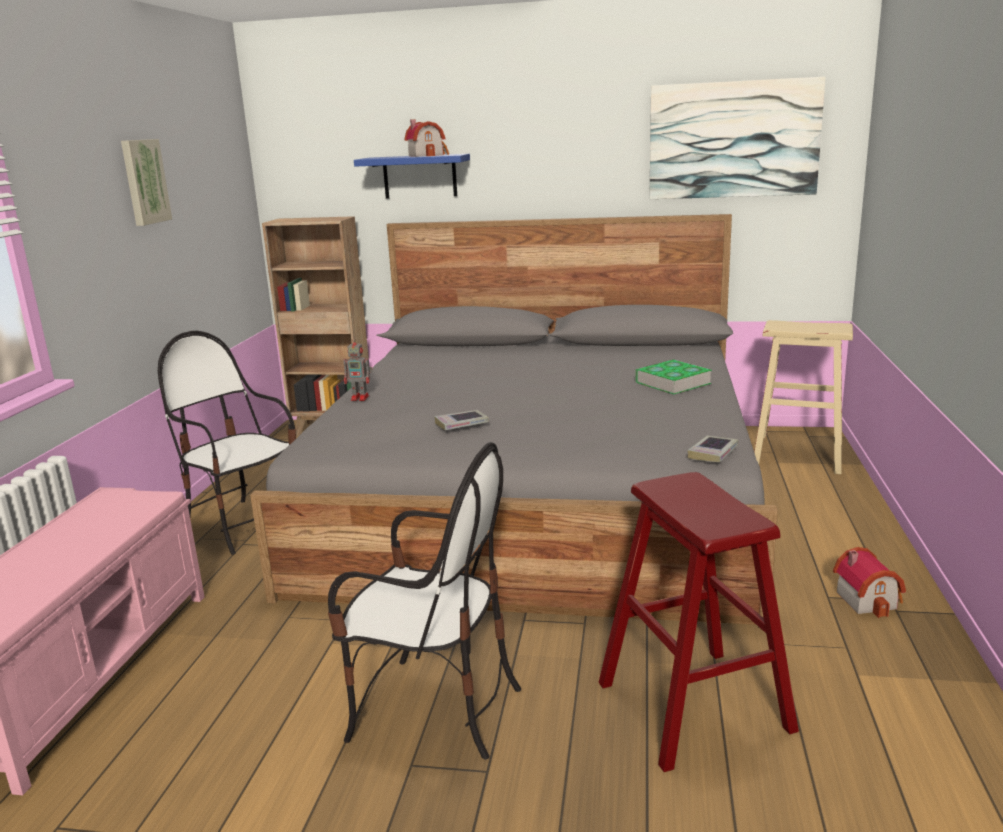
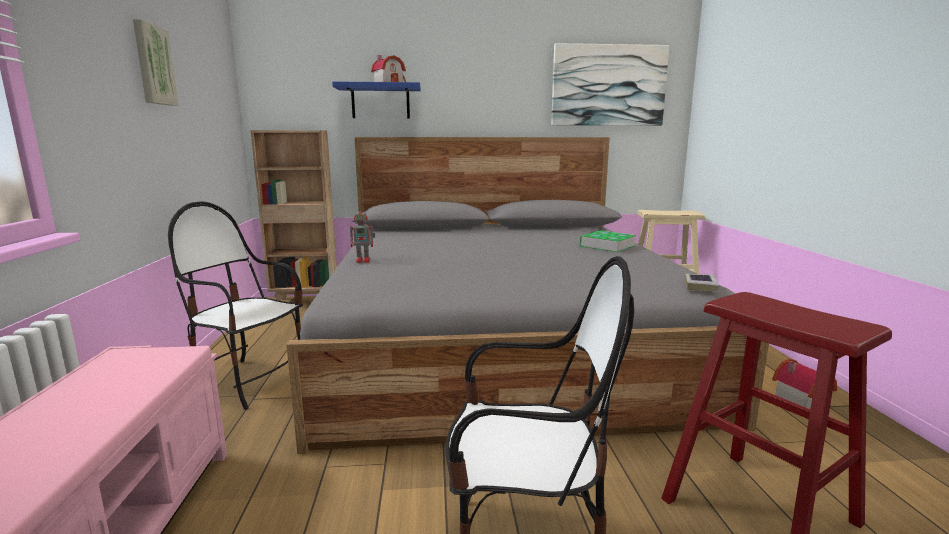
camera: 15 degrees left, 5 degrees down
(461, 424) = (474, 274): book -> none

